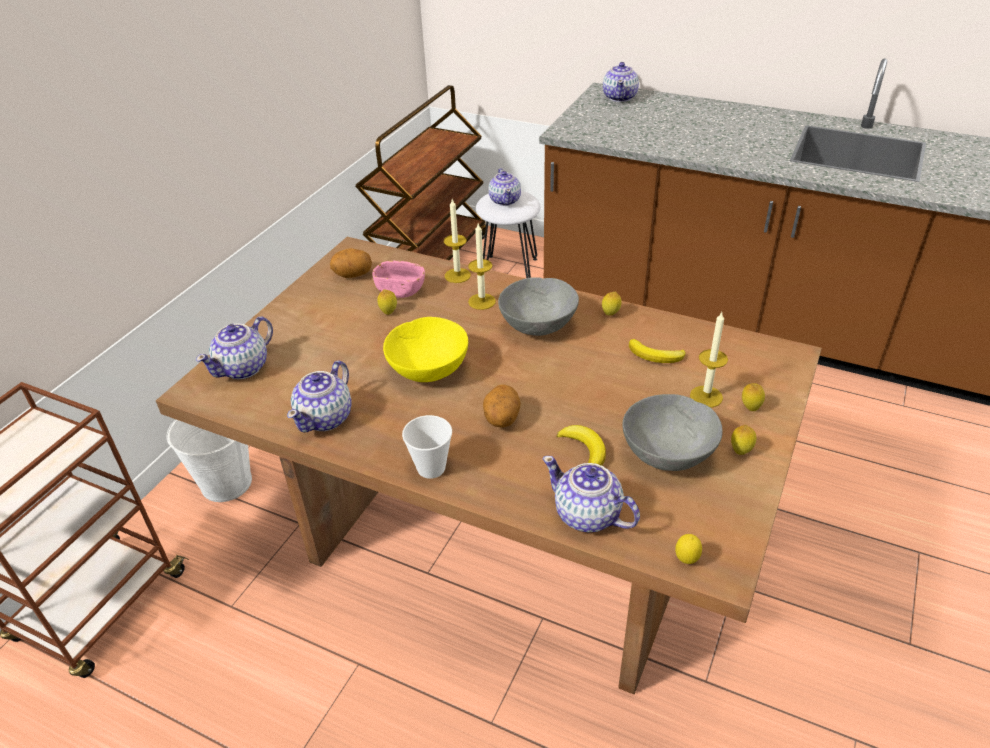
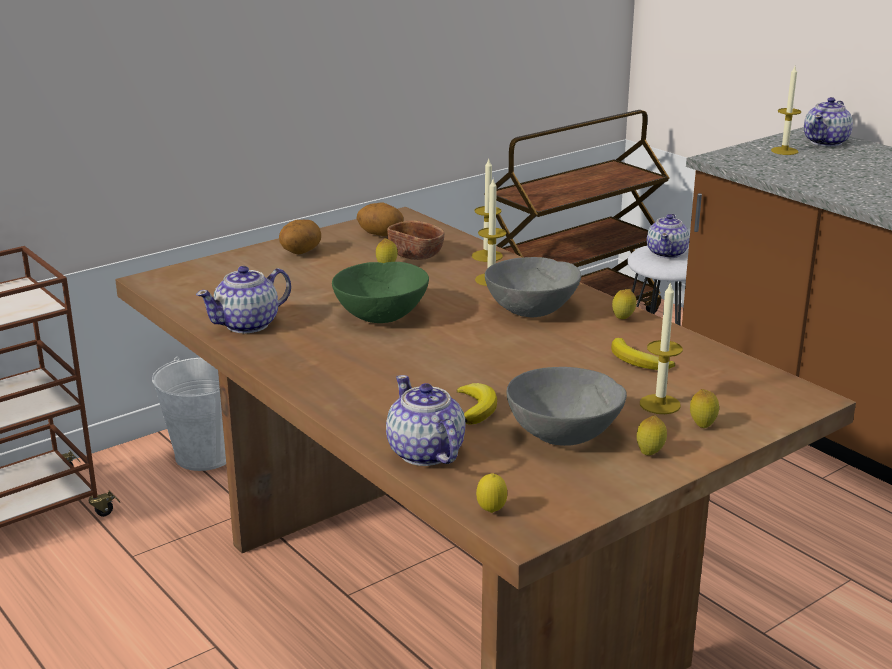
camera: 25 degrees right, 15 degrees down
(244, 368) = (211, 275): teapot -> none
(400, 291) = (415, 255): pink bowl -> brown bowl
(428, 369) = (381, 315): yellow bowl -> green bowl
(431, 468) = (308, 381): cup -> none
(501, 419) = (414, 366): potato -> potato (300, 252)
(600, 113) = (784, 151): none -> candle

